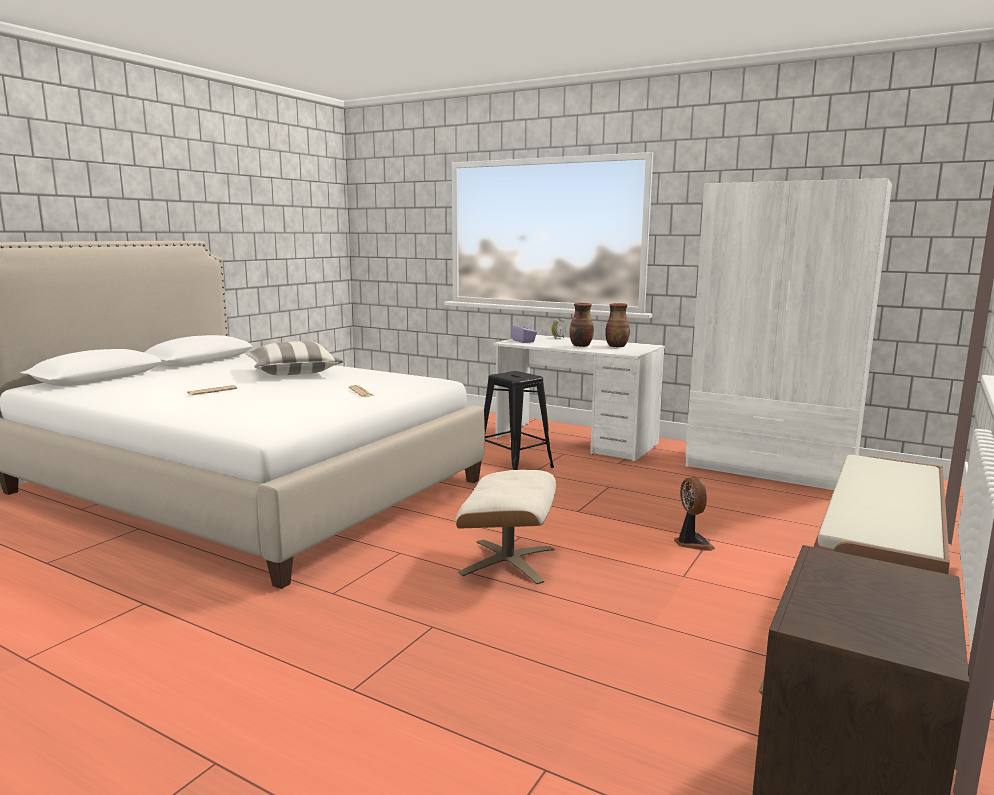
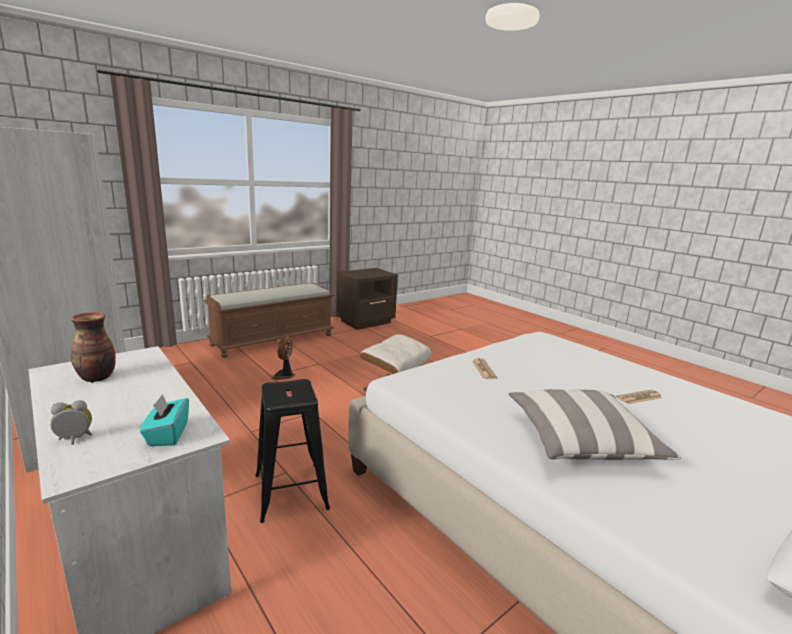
camera: 160 degrees left, 5 degrees up
(523, 341) = (167, 435): purple tissue box -> turquoise tissue box
(580, 345) = (135, 390): vase -> none

